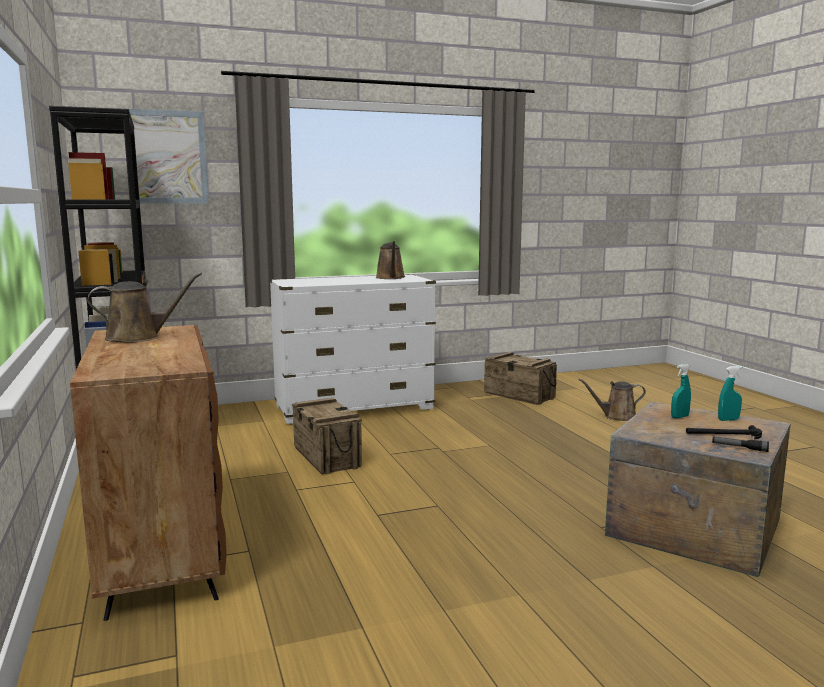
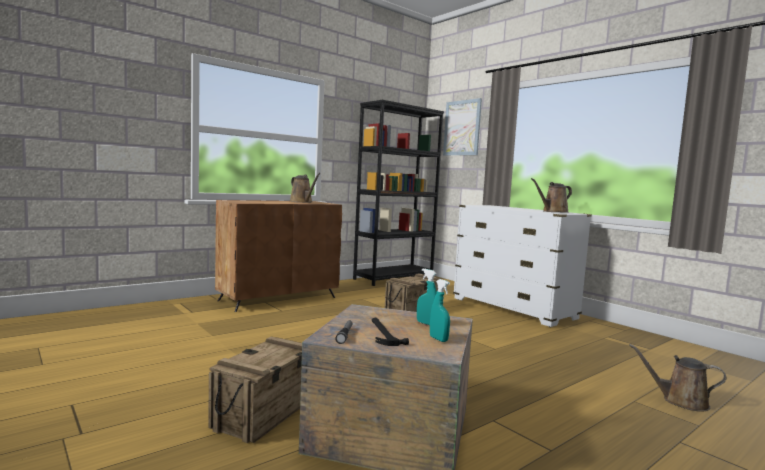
camera: 70 degrees right, 5 degrees down
(519, 395) = (658, 354): crate -> crate (266, 412)
(616, 416) = (680, 401): brown watering can -> brown watering can turned 45 degrees counterclockwise

